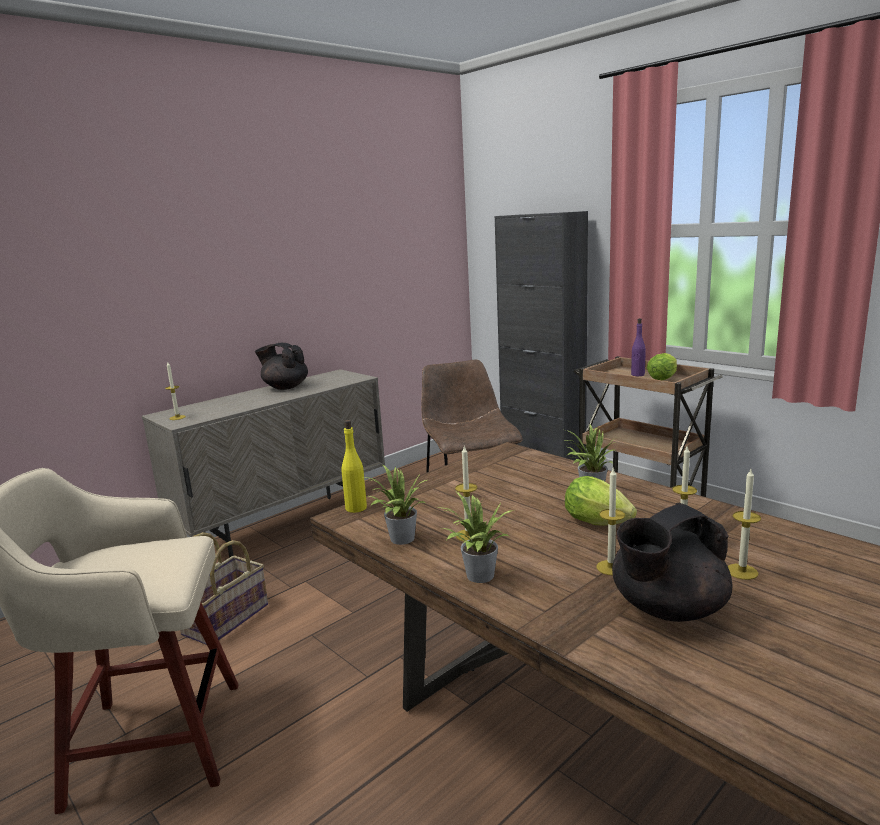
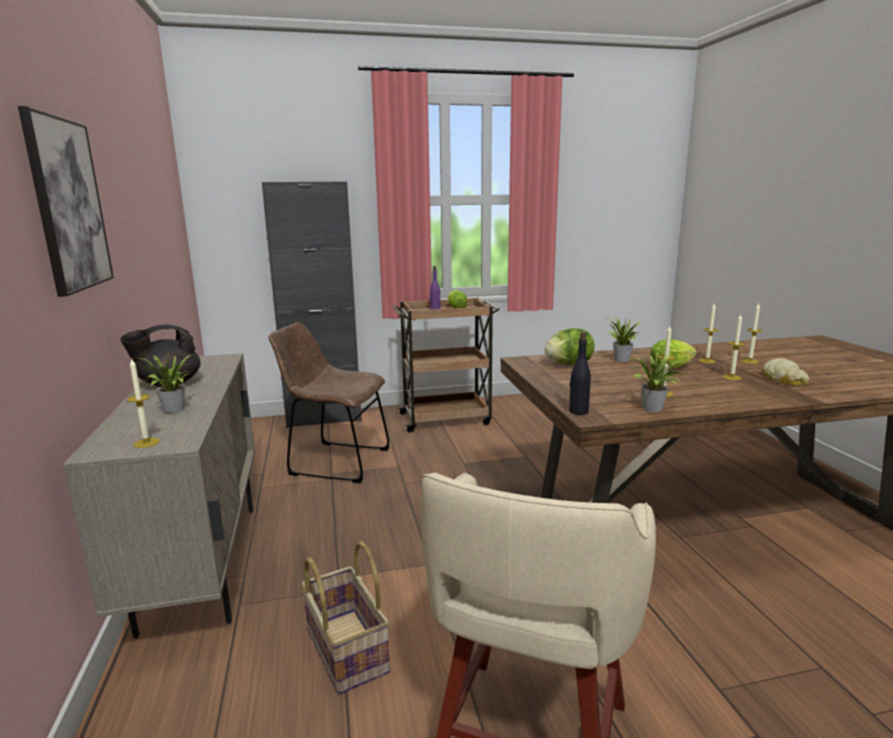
camera: 60 degrees left, 0 degrees up
(212, 256) = (68, 205): none -> picture
(356, 508) = (578, 411): yellow bottle -> black bottle
(477, 577) = (726, 402): potted plant -> potted plant (172, 410)
(525, 471) = (569, 364): none -> lettuce
(667, 609) = (784, 379): black teapot -> bread

